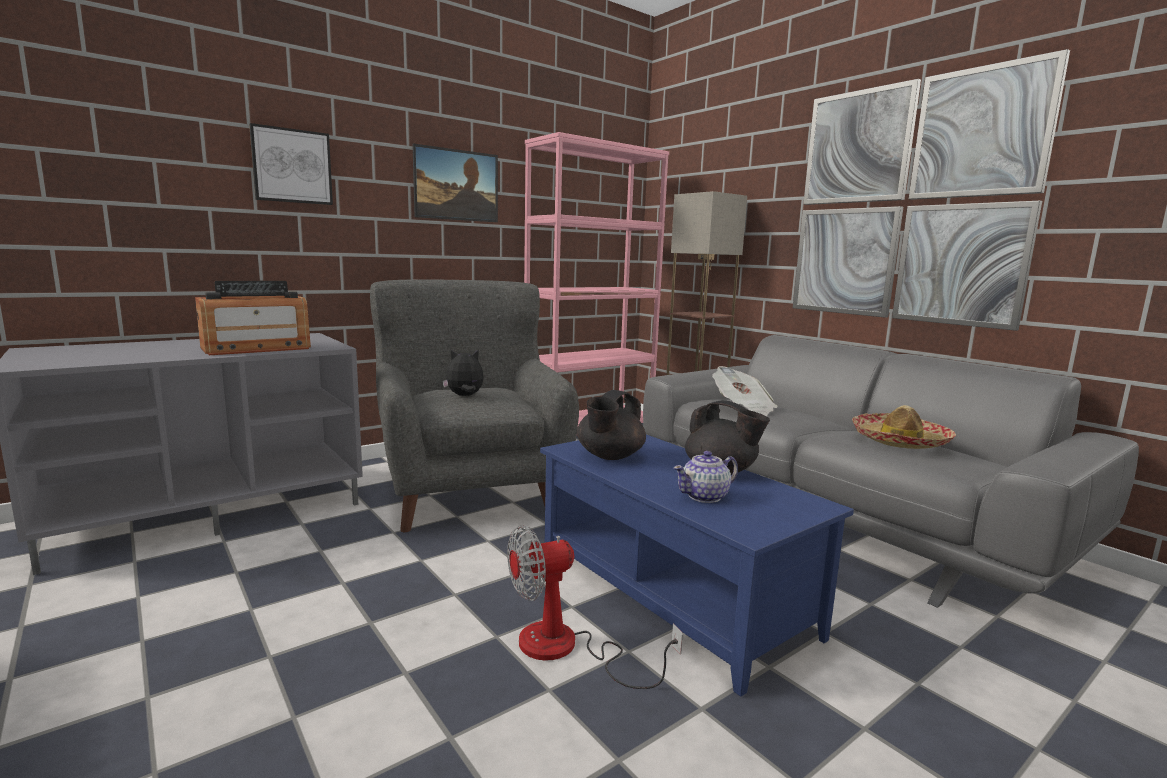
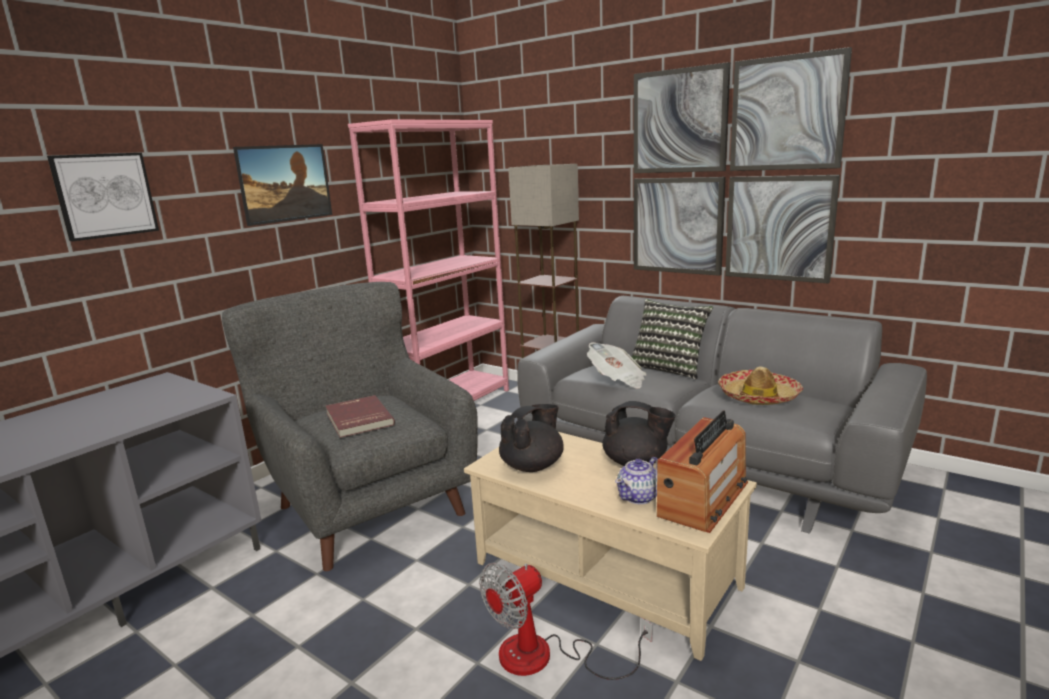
camera: 15 degrees left, 5 degrees up
(256, 349) = (124, 418): radio -> radio (703, 498)
(465, 396) = (358, 419): plush toy -> red book
(609, 456) = (533, 466): black teapot -> black teapot turned 150 degrees counterclockwise
(672, 593) = (606, 574): blue coffee table -> beige coffee table
(811, 410) = (669, 367): none -> pillow

